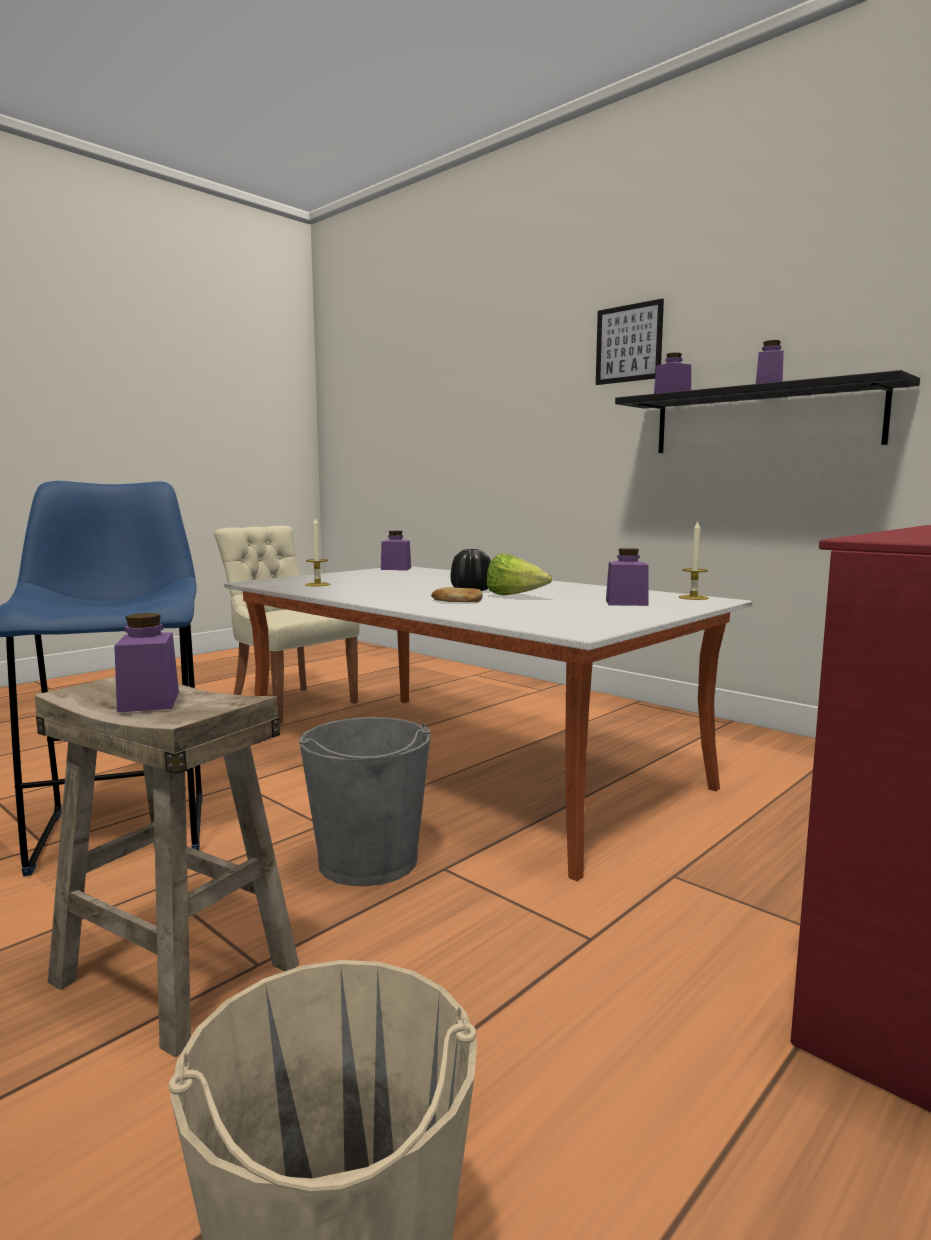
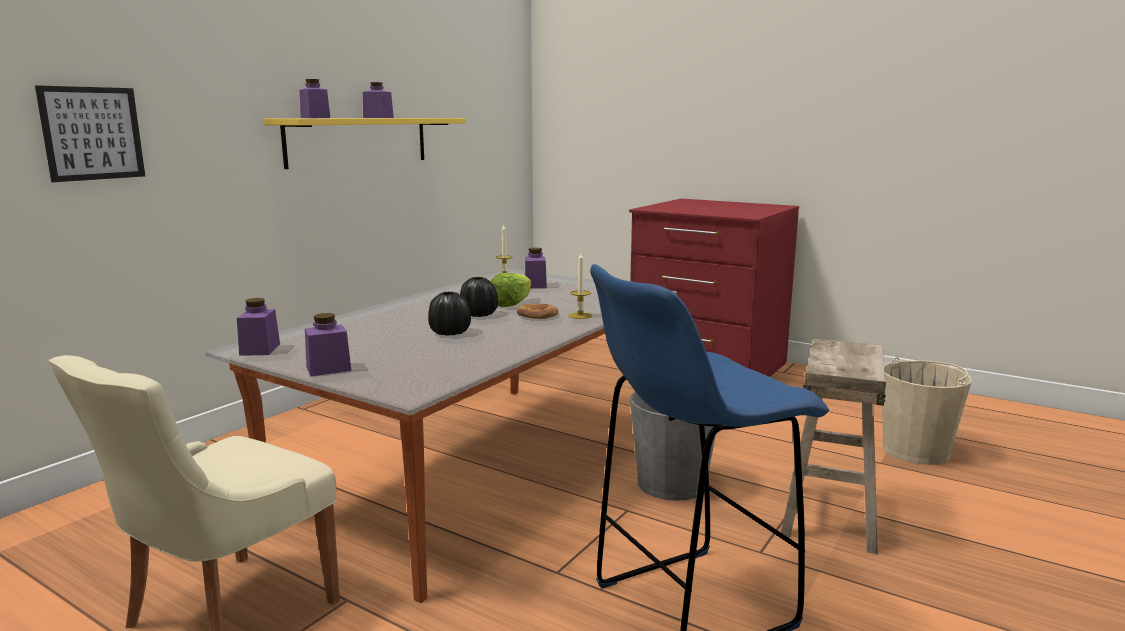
camera: 100 degrees left, 5 degrees up
(149, 701) = (850, 361): purple jar -> purple jar (328, 369)
(317, 584) = (436, 362): candle -> candle (580, 316)
(406, 586) = (449, 332): none -> black vase
(629, 343) = (238, 55): picture -> picture (92, 133)
(763, 420) = (359, 141): black shelf -> yellow shelf

